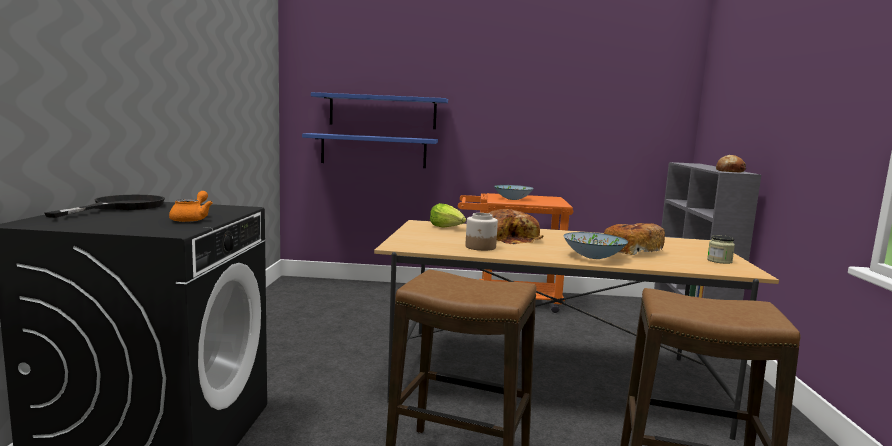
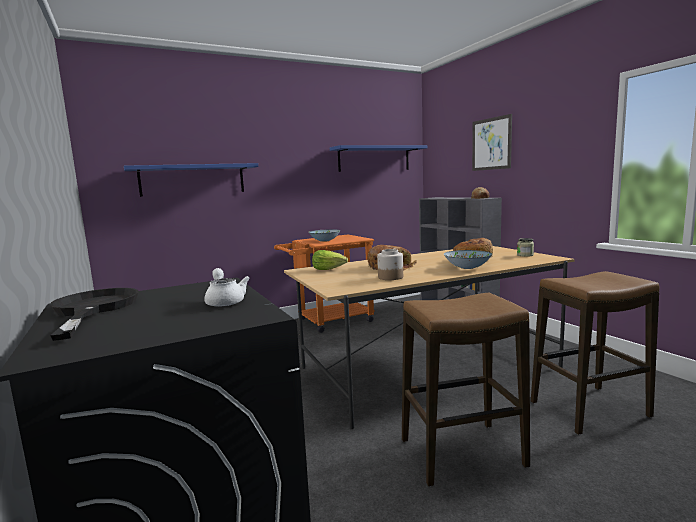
camera: 30 degrees left, 0 degrees up
(192, 219) = (225, 301): orange teapot -> white teapot
(373, 150) = (188, 217): blue shelf -> blue shelf (374, 159)
(766, 91) = (491, 144): none -> picture

